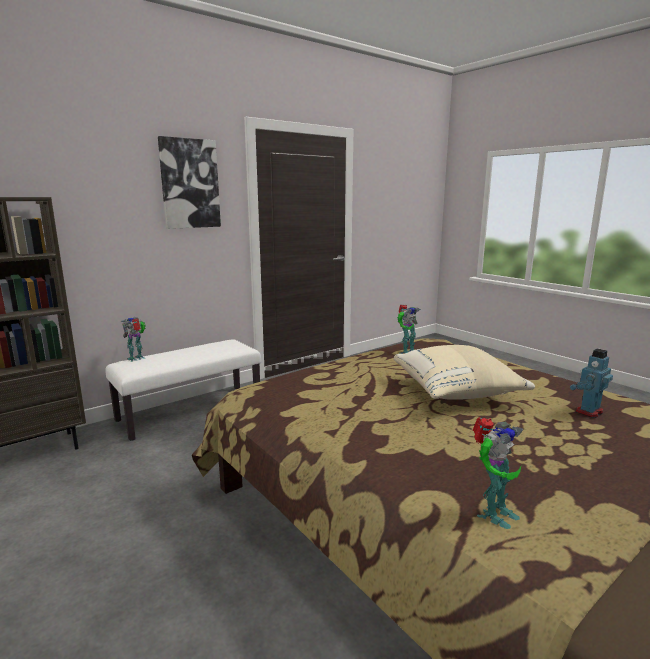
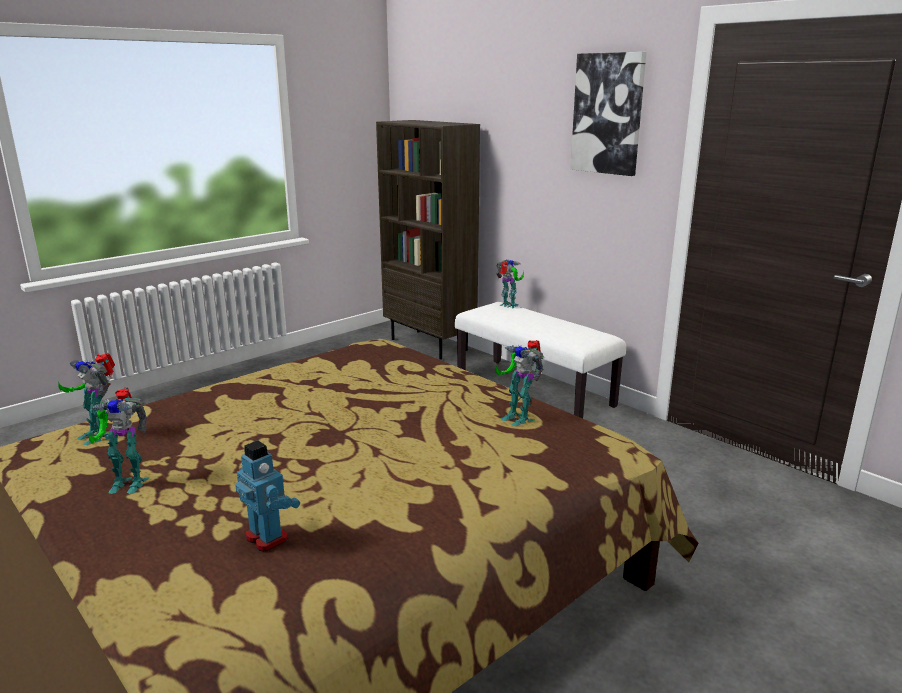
camera: 85 degrees right, 5 degrees up
(457, 392) = (350, 441): beige pillow -> none
(570, 472) = (128, 482): none -> toy robot

